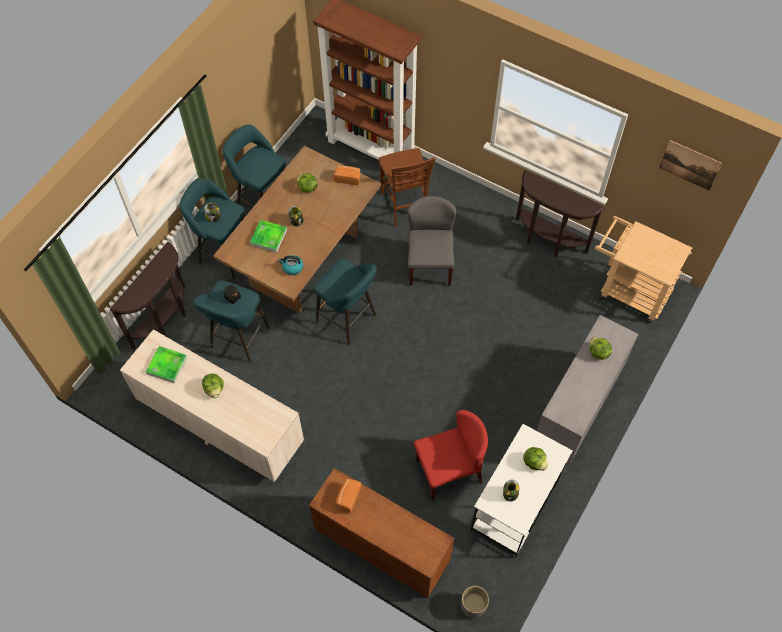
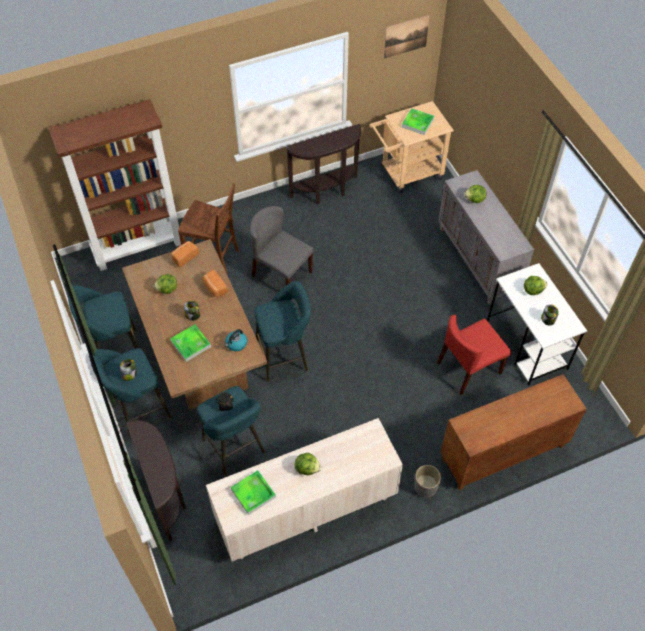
camera: 55 degrees left, 5 degrees down
(348, 497) = (481, 424): bread -> bread (214, 288)
(449, 470) = (469, 368): red chair -> red chair turned 135 degrees counterclockwise
(473, 606) = (588, 419): grey planter -> grey planter (425, 487)
(650, 252) = (417, 123): none -> tray

